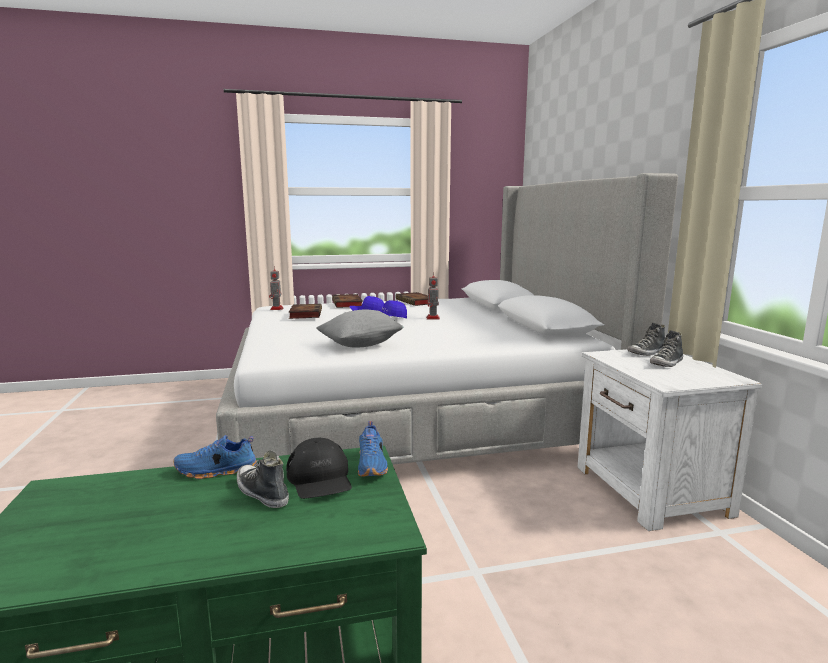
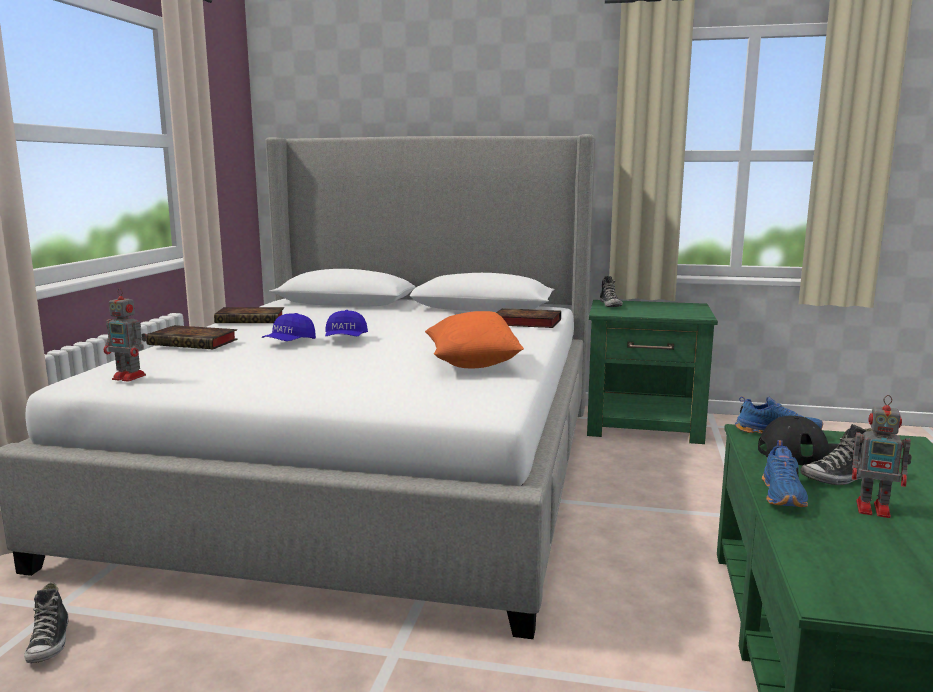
camera: 65 degrees left, 0 degrees up
(305, 314) = (234, 365): book -> book (524, 323)
(360, 345) = (472, 364): grey pillow -> orange pillow
(433, 318) = (374, 327): toy robot -> toy robot (875, 509)
(650, 491) = (645, 426): white nightstand -> green nightstand
(666, 363) = (645, 307): shoe -> shoe (49, 643)

